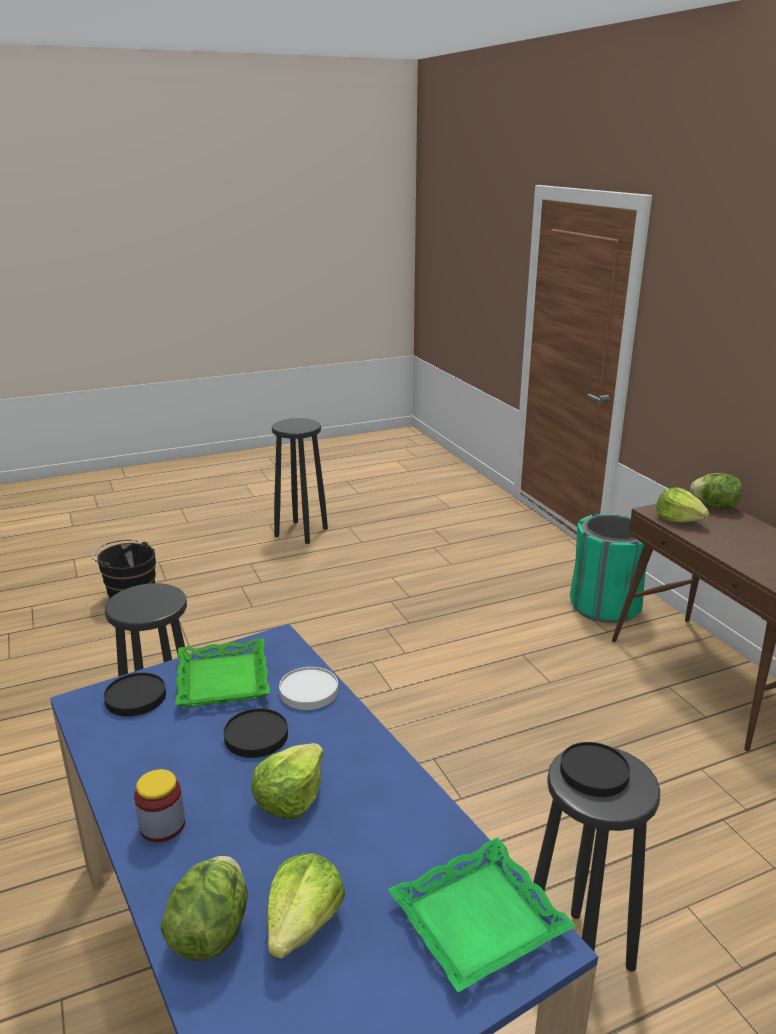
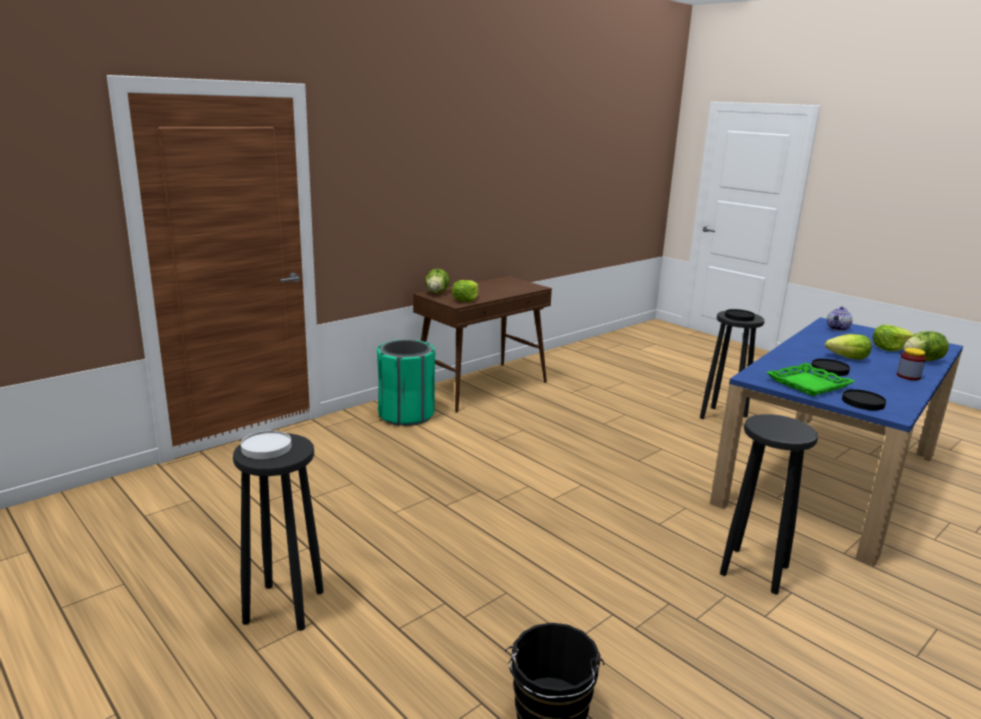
camera: 110 degrees left, 5 degrees down
(309, 691) = (779, 364): white plate -> white plate (266, 447)
(479, 921) = (838, 328): green tray -> teapot

